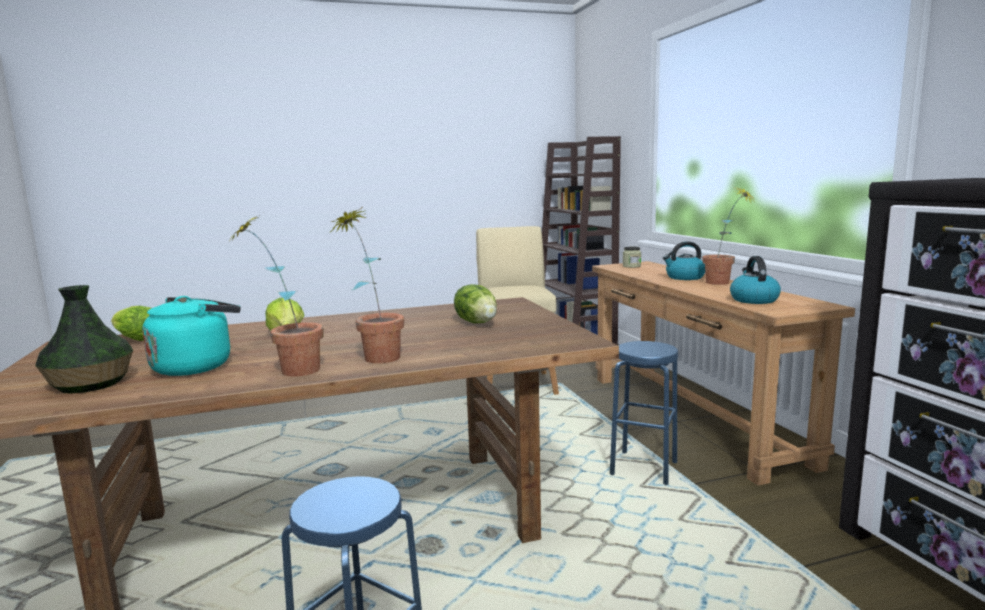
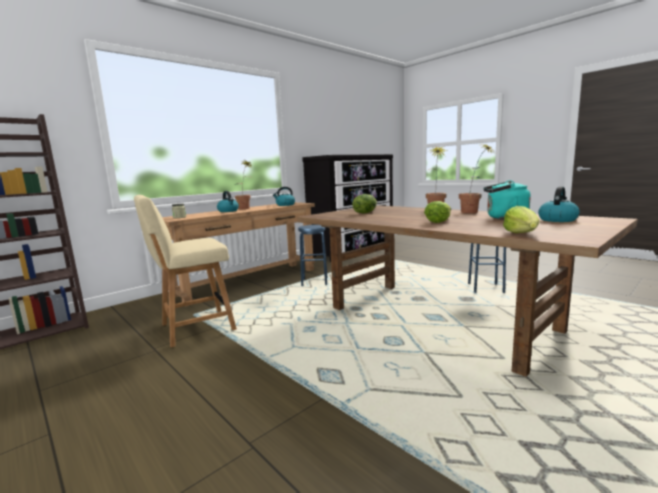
camera: 115 degrees left, 0 degrees up
(91, 383) = (557, 220): vase -> kettle

